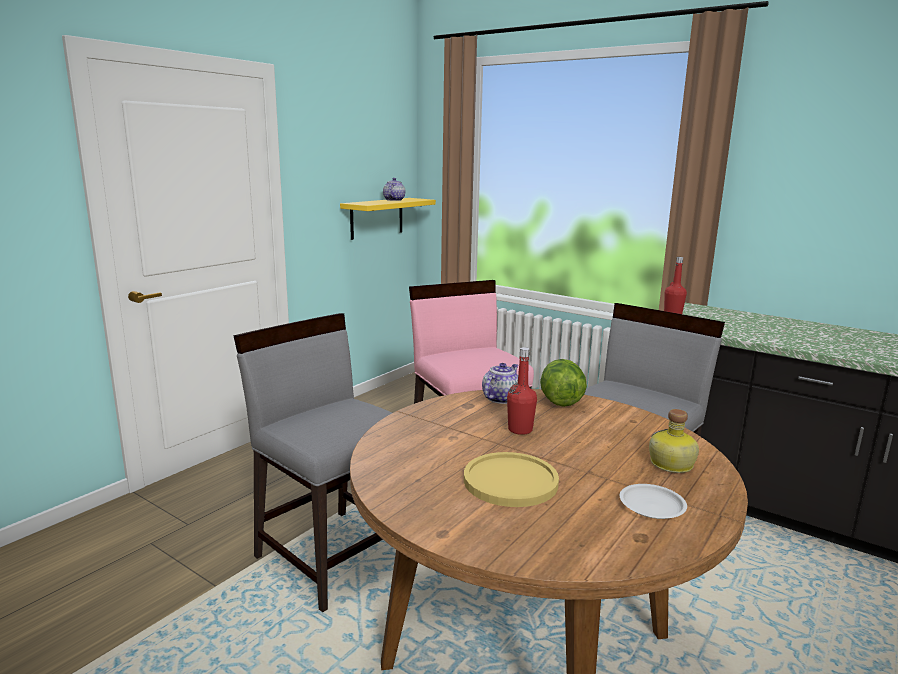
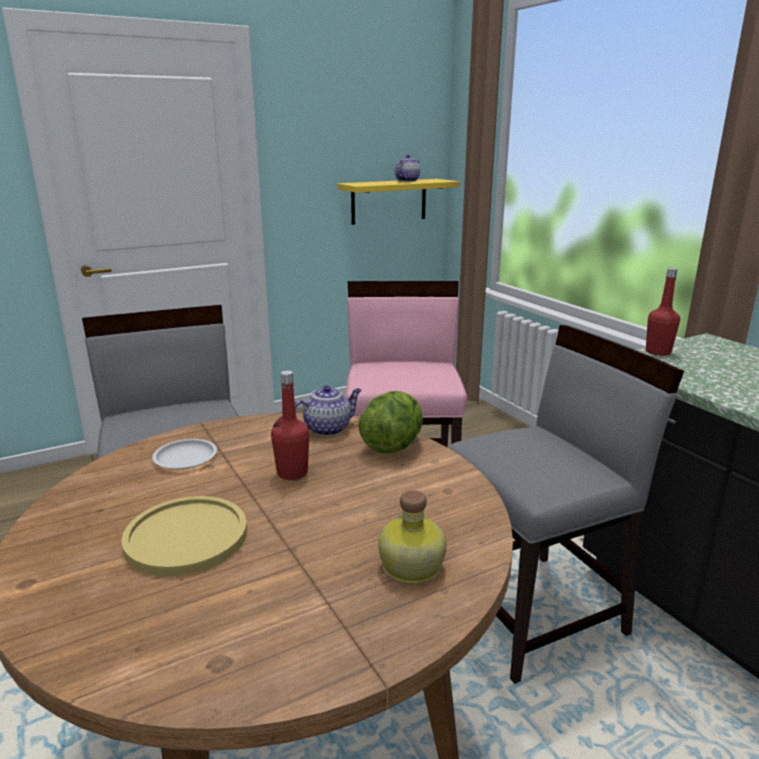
camera: 25 degrees right, 5 degrees up
(652, 505) = (300, 620): white plate -> white plate (186, 458)

